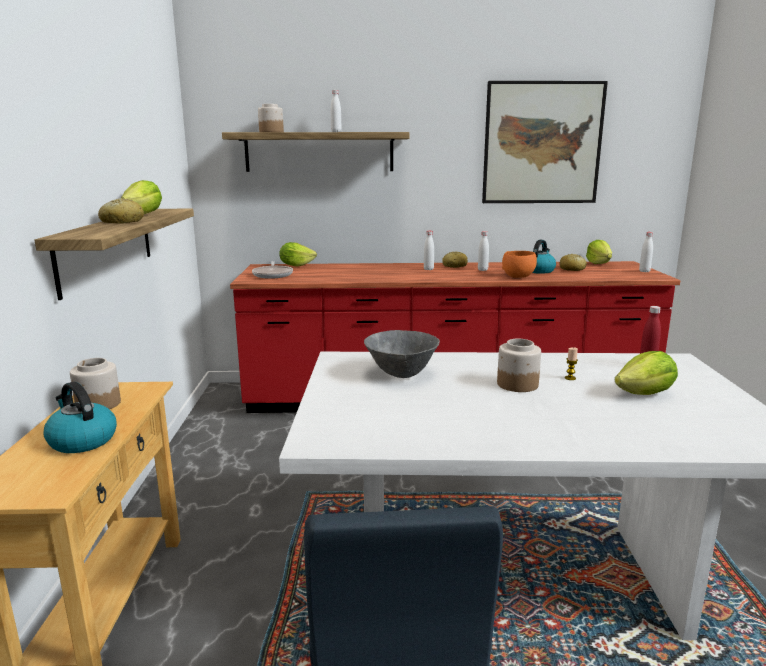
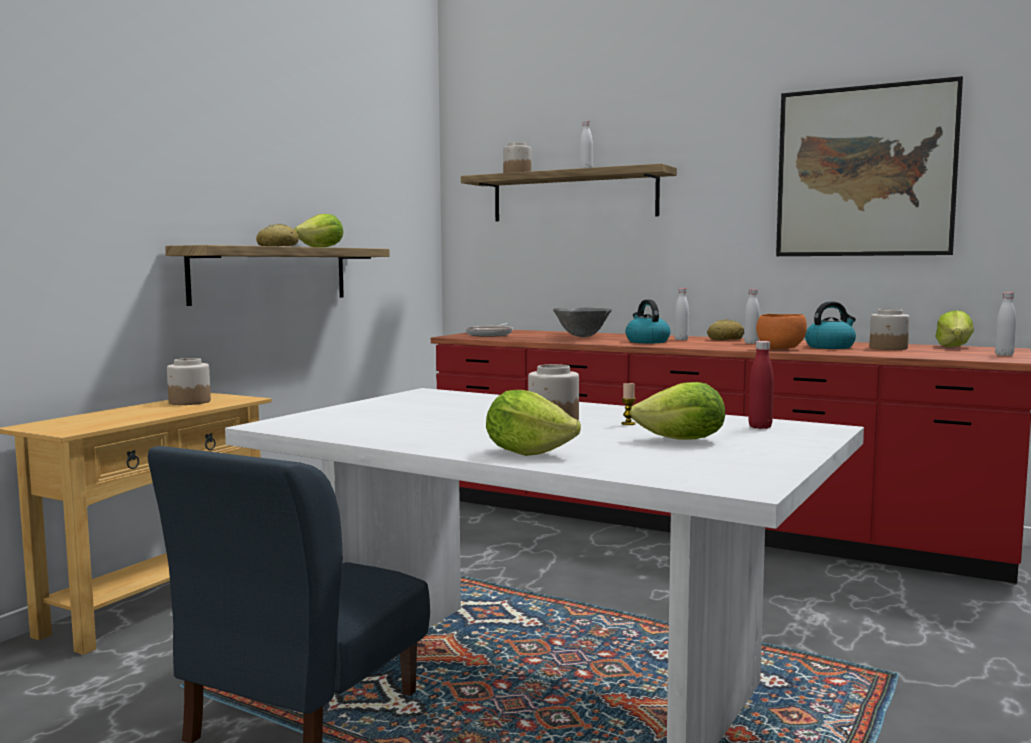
camera: 30 degrees right, 10 degrees down
(82, 440) = (138, 415): kettle -> kettle (646, 341)
(296, 265) = (536, 331): lettuce -> lettuce (528, 452)
(401, 374) = (454, 405): grey bowl -> grey bowl (582, 336)
(572, 269) = (888, 348): bread -> jar

